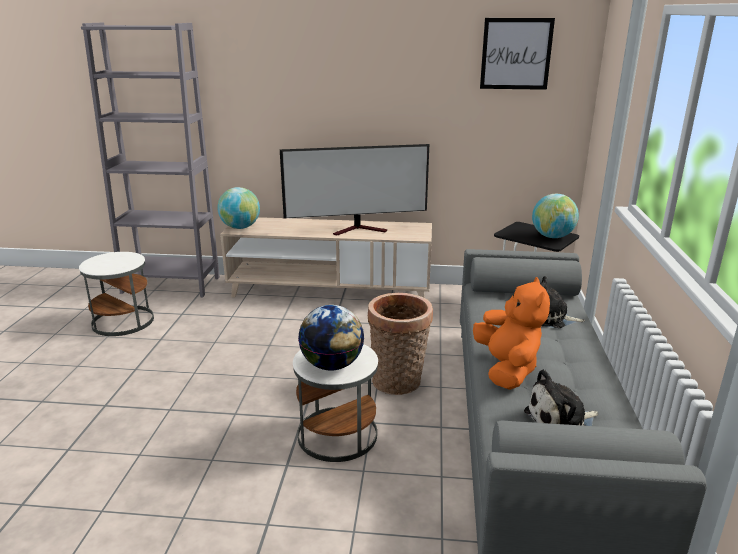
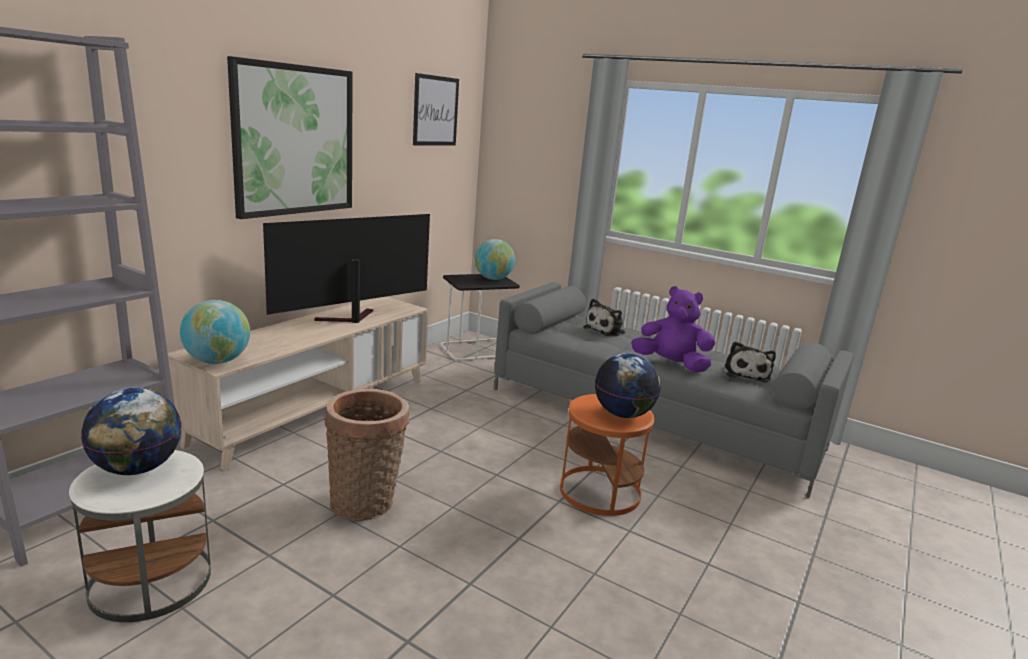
camera: 65 degrees left, 5 degrees down
(118, 259) = (136, 469): none -> globe
(336, 435) = (599, 492): white side table -> orange side table
(340, 83) = (294, 140): none -> picture
(360, 230) = (348, 319): television -> television turned 150 degrees counterclockwise
(398, 383) = (542, 439): basket -> basket (366, 503)
(507, 369) = (671, 364): orange plush toy -> purple plush toy

